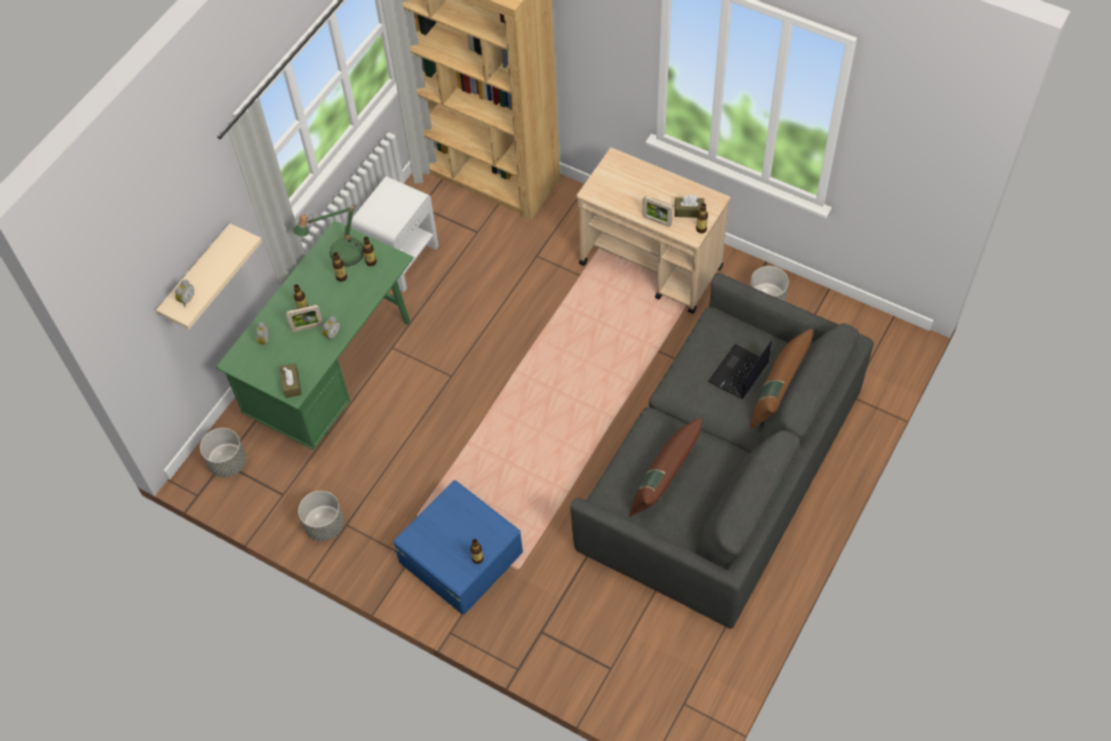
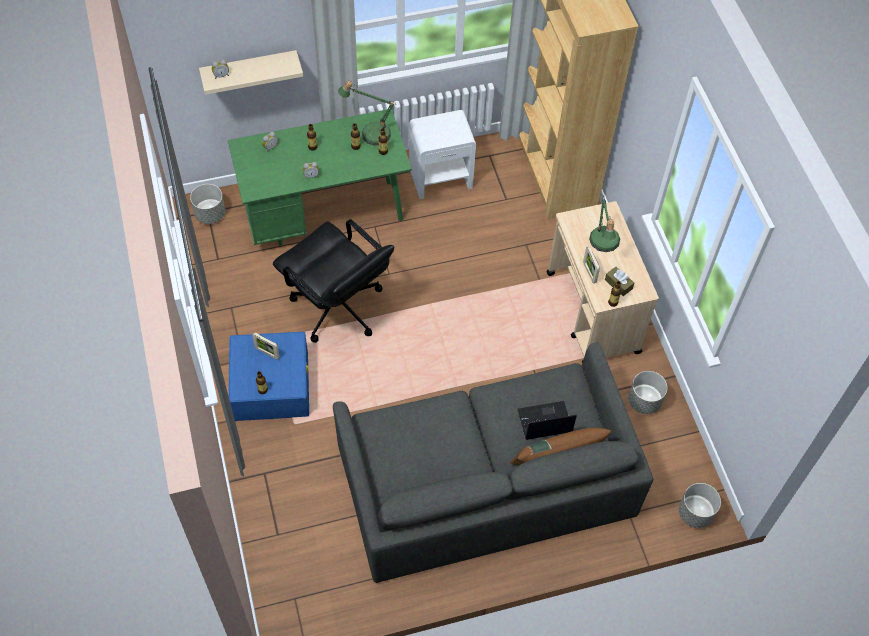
camera: 40 degrees right, 0 degrees up
(291, 384) = (255, 185): brown tissue box -> none
(307, 327) = (302, 160): picture frame -> picture frame (267, 353)
(325, 526) = (219, 297): grey planter -> grey planter (695, 513)
(441, 442) = (337, 308): none -> black office chair
(641, 189) = (603, 244): none -> table lamp
(664, 480) = (417, 444): brown pillow -> none

